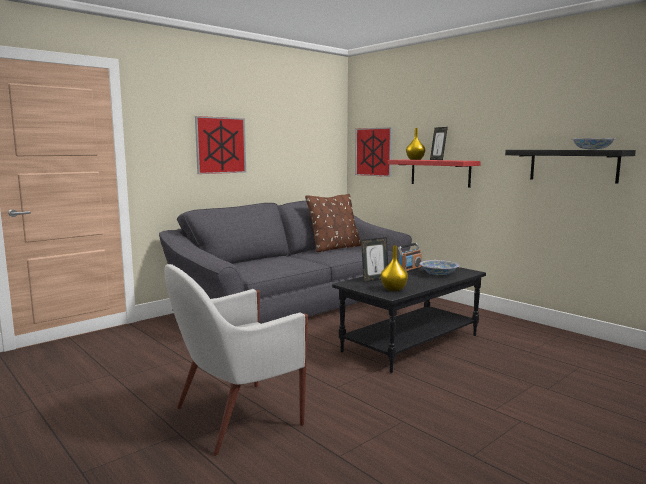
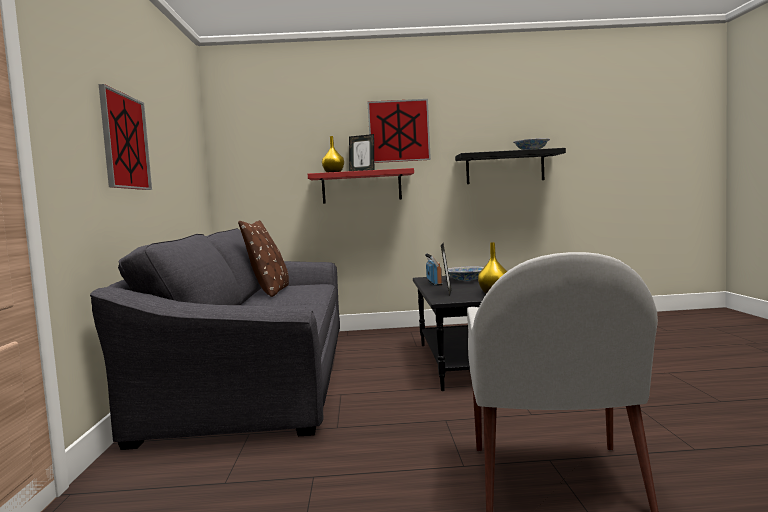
camera: 50 degrees left, 5 degrees down
(373, 152) = (257, 169): picture -> picture (399, 131)

